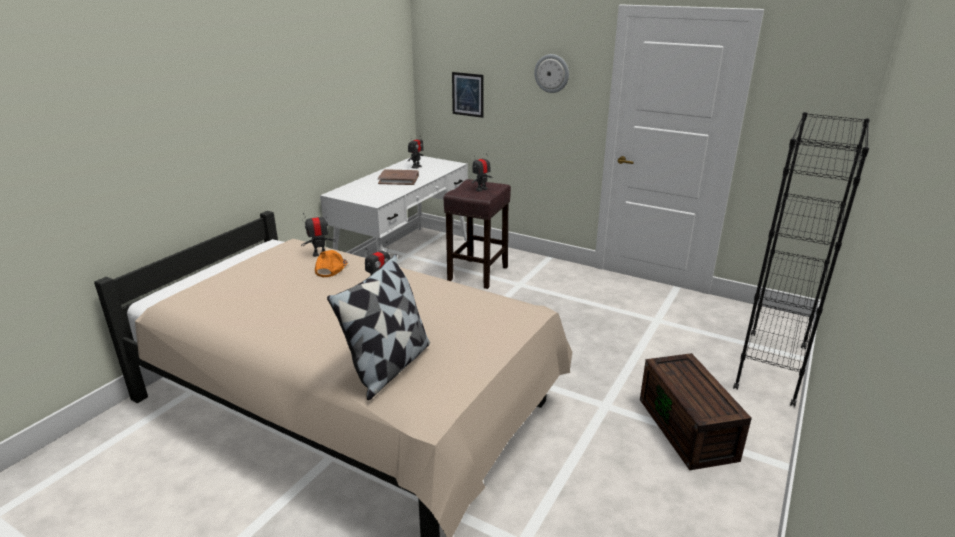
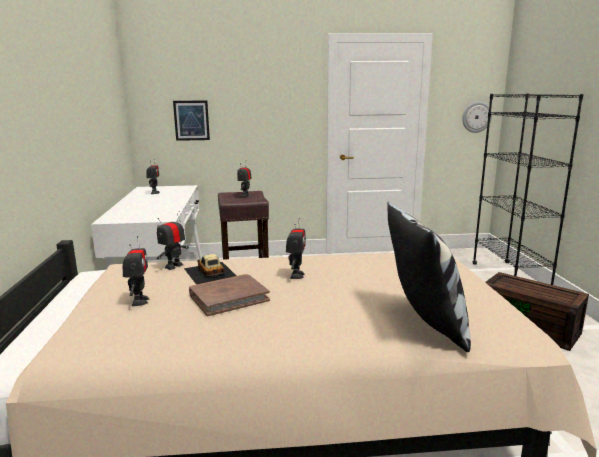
camera: 35 degrees left, 10 degrees down
(257, 278) = (139, 301): none -> toy robot
(330, 268) = (210, 272): orange cap -> toy car
(398, 179) = (155, 202): brown book -> brown book (229, 298)
(552, 73) = (275, 93): wall clock -> wall clock (476, 117)

